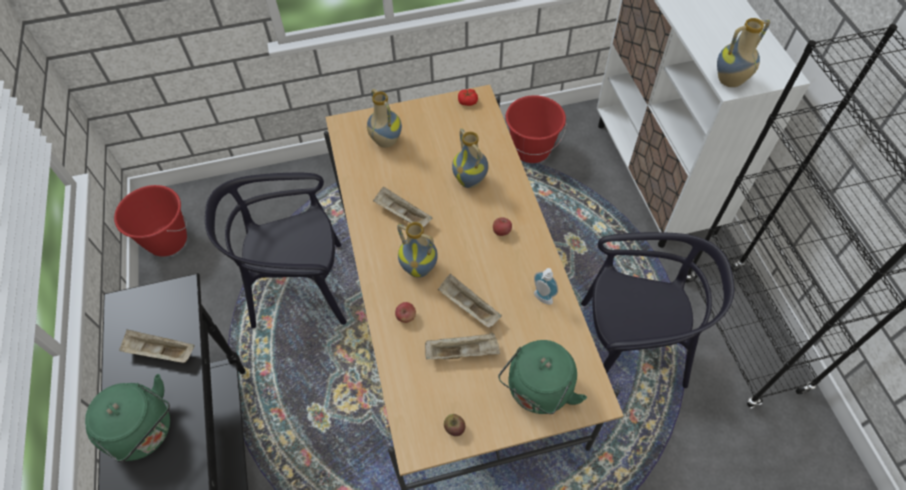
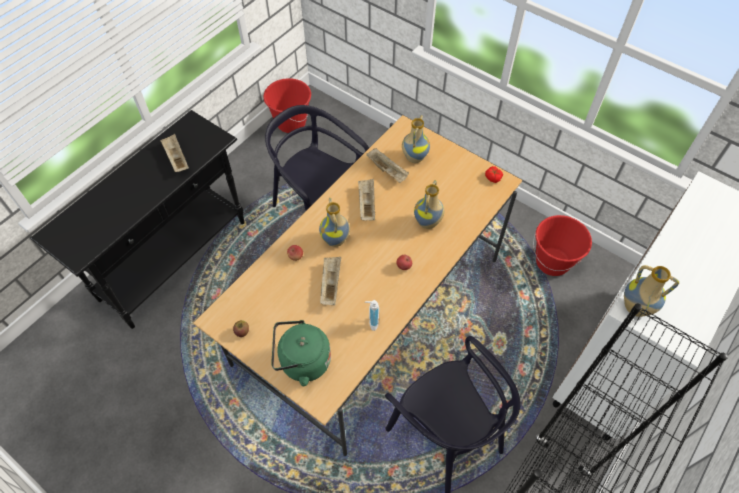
camera: 50 degrees right, 0 degrees up
(145, 432) = (129, 187): green kettle -> none
(463, 352) = (296, 302): beige tray -> beige tray (388, 171)

